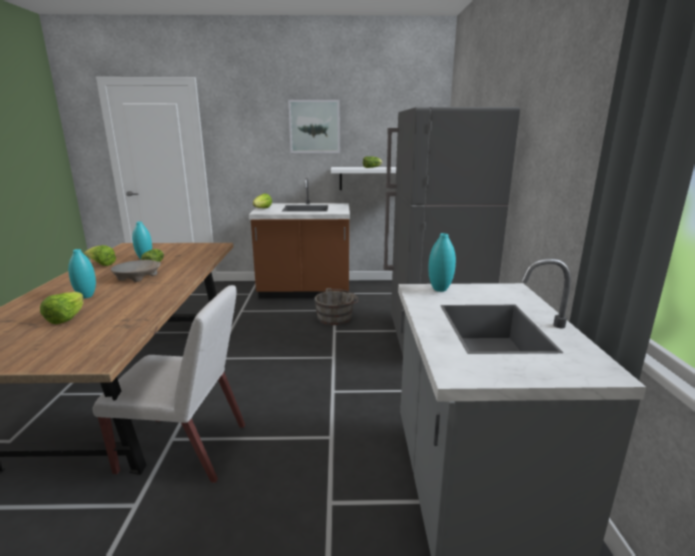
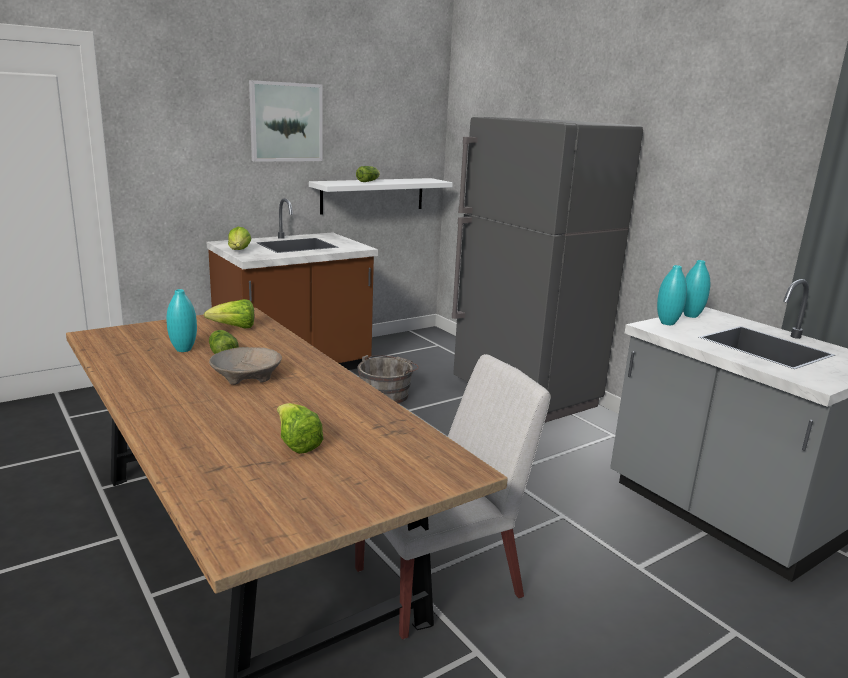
camera: 35 degrees left, 0 degrees up
(86, 296) = (243, 414): turquoise vase -> turquoise vase (691, 316)
(101, 264) = (134, 369): lettuce -> lettuce (234, 328)

